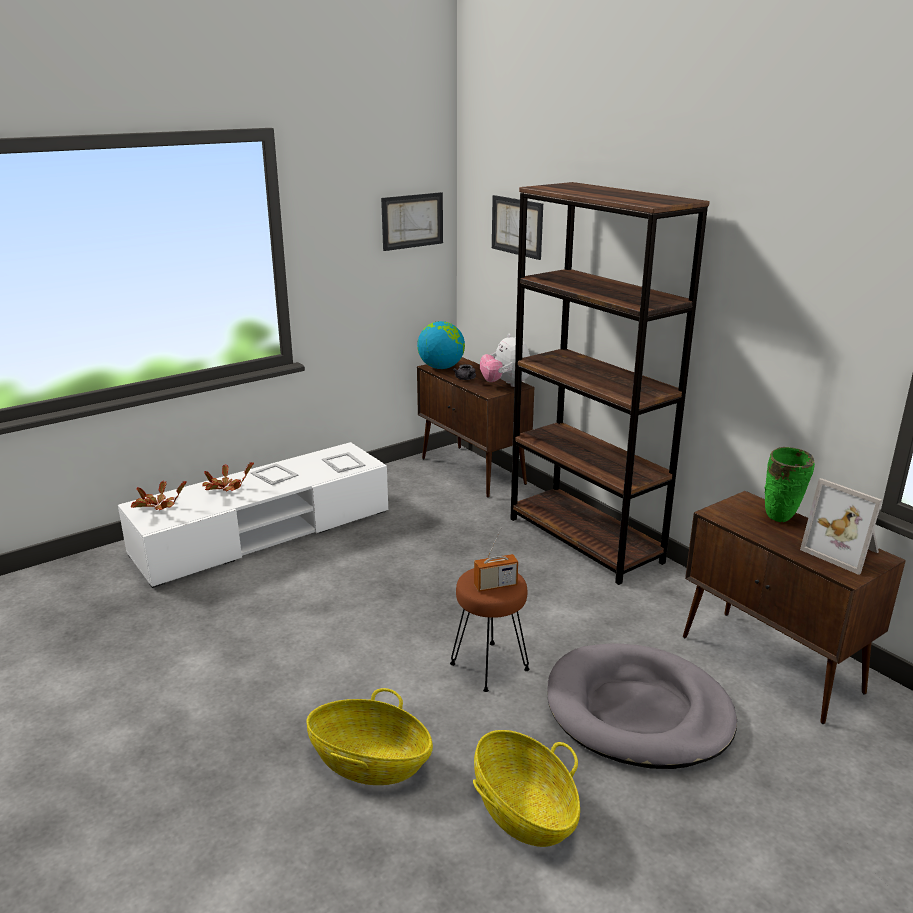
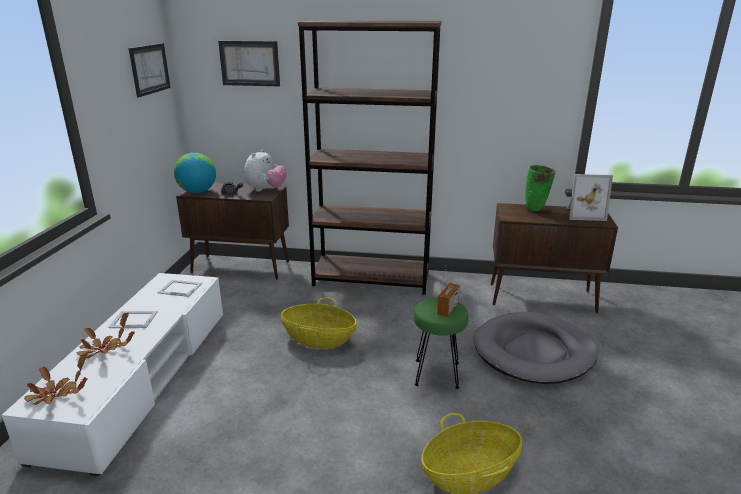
camera: 45 degrees left, 0 degrees up
(490, 666) = (437, 373): brown stool -> green stool
(505, 385) = (266, 190): plush toy -> plush toy turned 90 degrees counterclockwise
(523, 810) = (574, 436): basket -> basket (319, 338)

